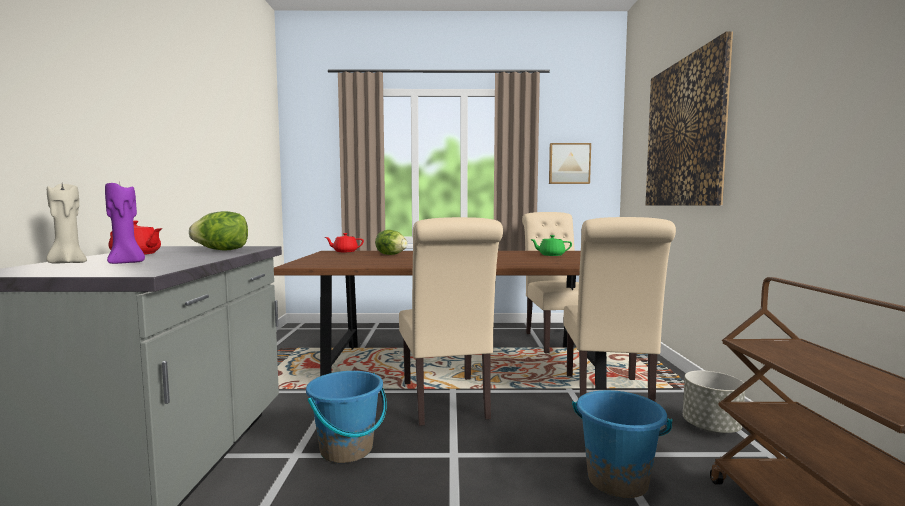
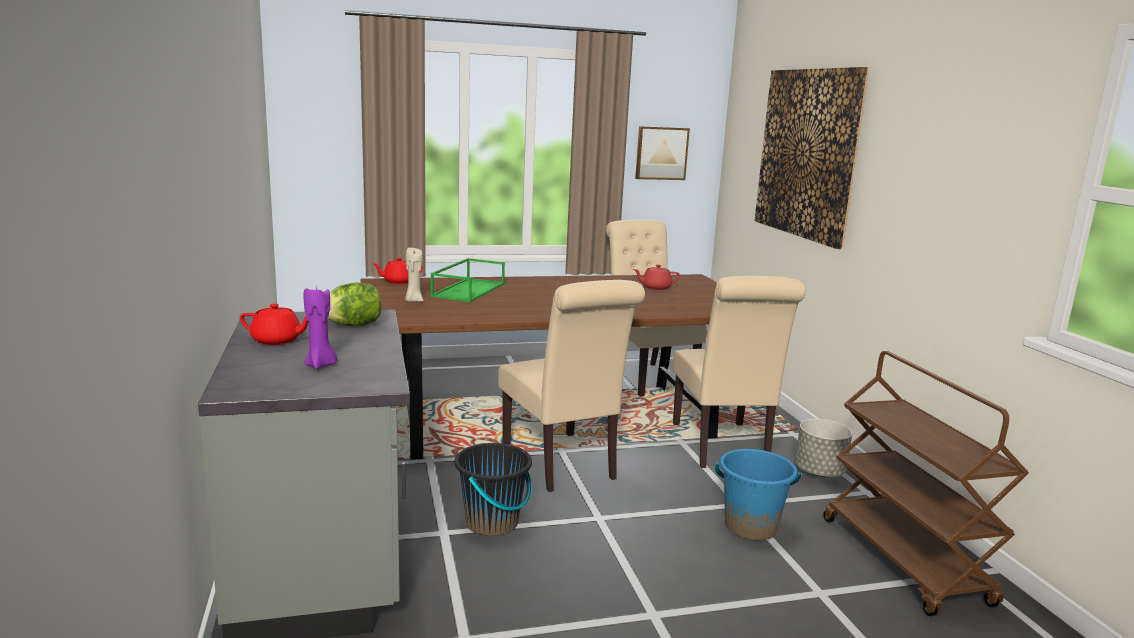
camera: 15 degrees left, 10 degrees up
(67, 263) = (255, 367): beige candle -> beige candle (413, 300)
(347, 450) = (492, 523): blue bucket -> black bucket
(391, 255) = (468, 290): lettuce -> green tray
(551, 255) = (655, 287): green teapot -> red teapot

